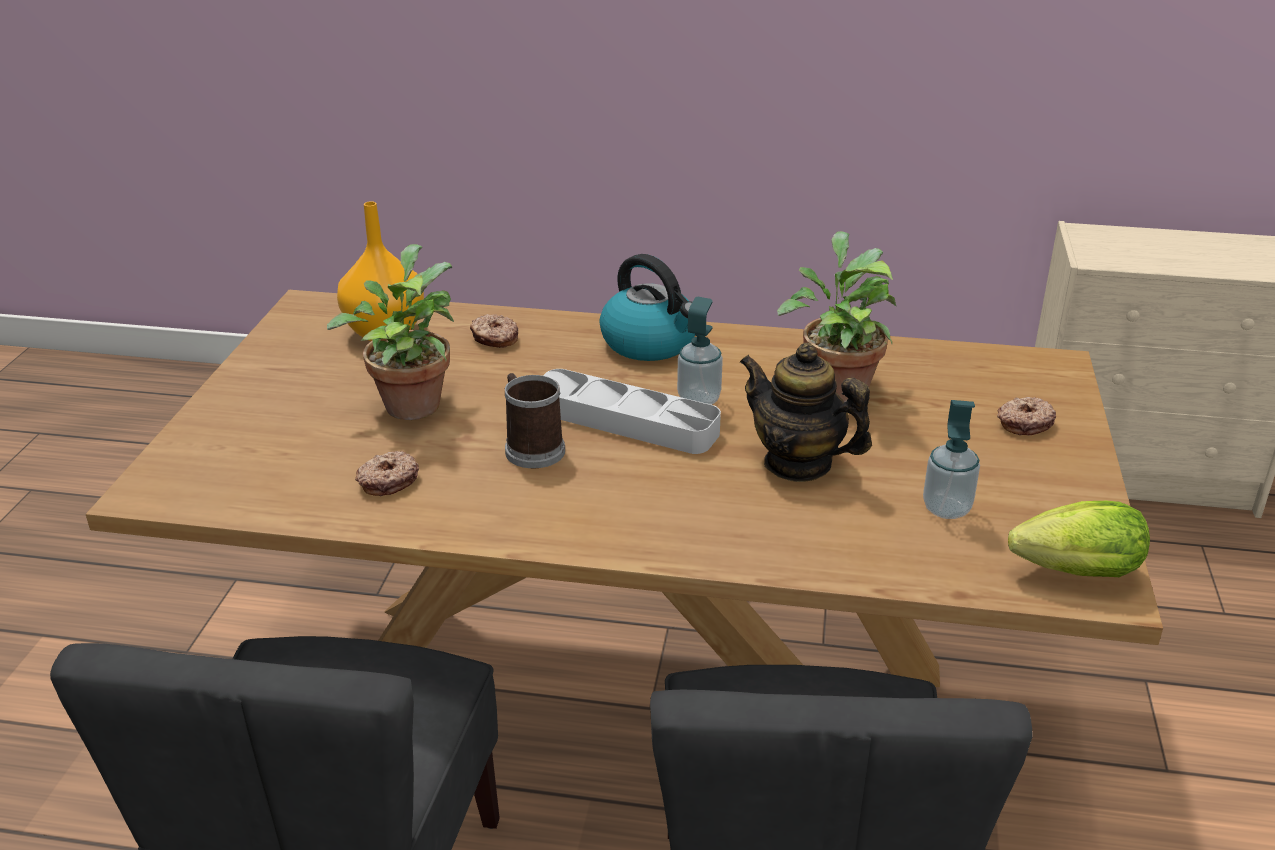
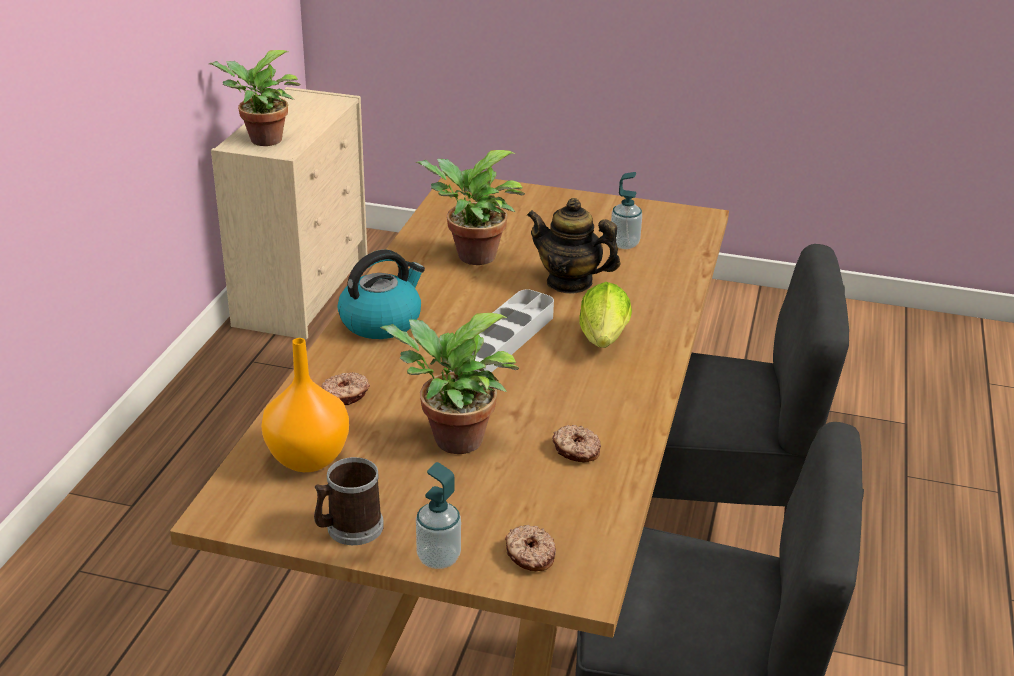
camera: 85 degrees left, 0 degrees up
(531, 448) = (536, 383): mug -> mug (349, 528)
(698, 400) = (478, 309): soap dispenser -> soap dispenser (438, 558)
(798, 463) = (569, 282): teapot -> teapot turned 75 degrees clockwise
(1024, 423) = (532, 206): donut -> donut (529, 555)
(1069, 573) = (686, 222): lettuce -> lettuce (603, 342)
(1112, 243) = (261, 141): none -> potted plant

